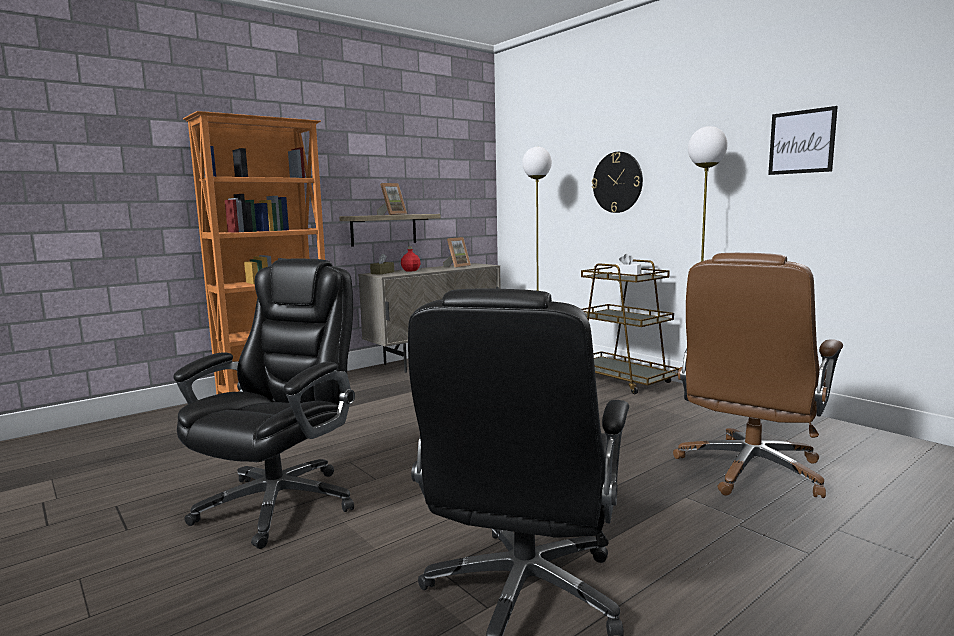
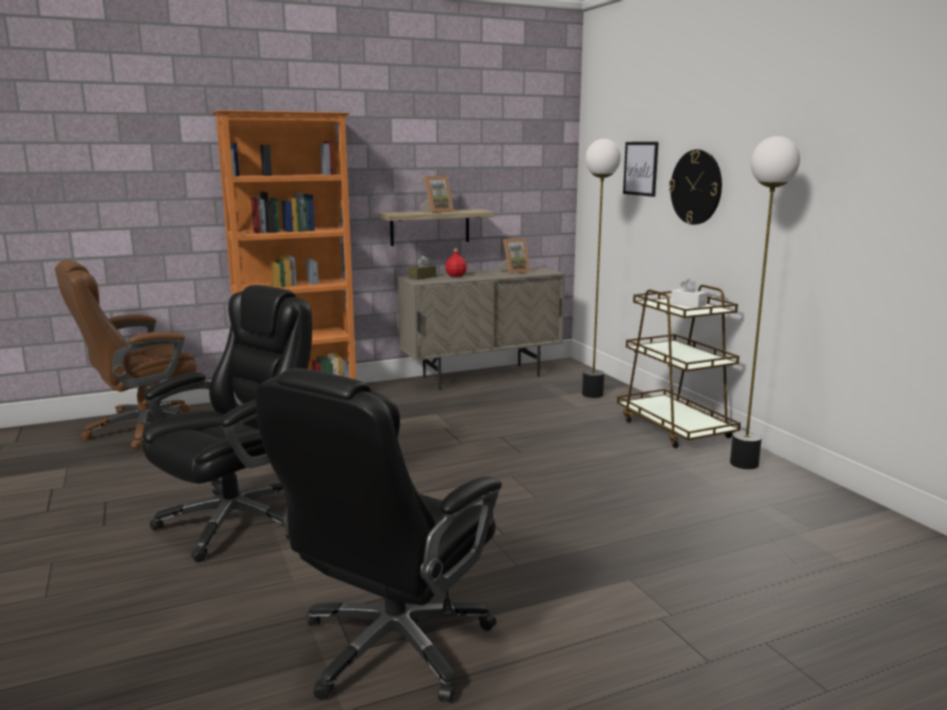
camera: 15 degrees right, 5 degrees up
(749, 470) = (728, 561): brown office chair -> brown office chair (142, 429)
(801, 142) = (891, 163): picture -> picture (640, 168)

